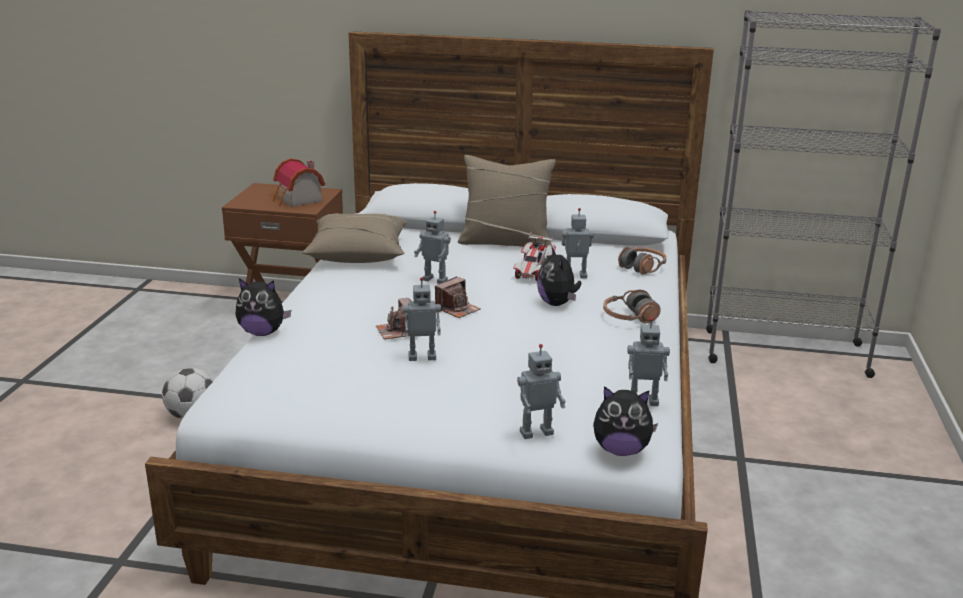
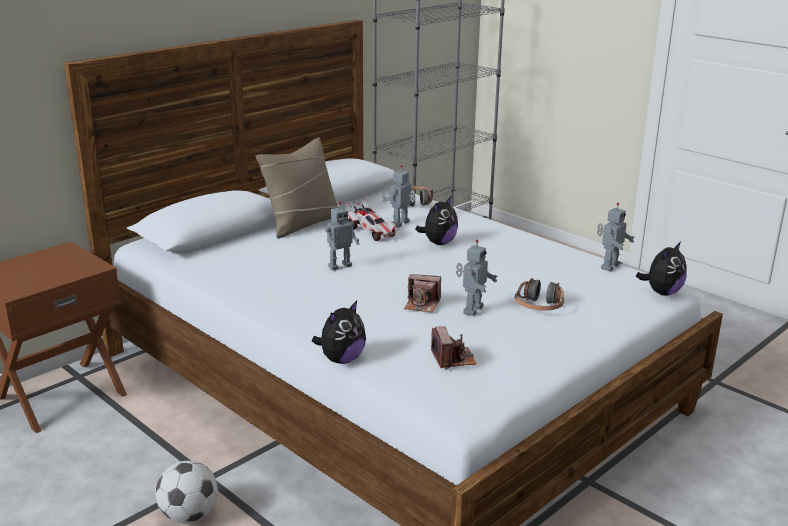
camera: 55 degrees left, 0 degrees up
(297, 200) = (62, 265): toy house -> none
(358, 253) = (233, 278): beige pillow -> none
(457, 309) = (406, 274): camera -> camera (453, 359)
(536, 432) = (622, 307): toy robot -> none
(557, 303) = (438, 243): plush toy -> plush toy turned 75 degrees counterclockwise
(629, 317) = (488, 231): headphones -> headphones (539, 306)

